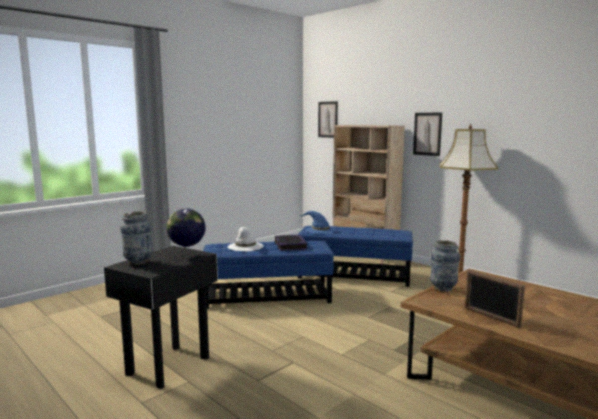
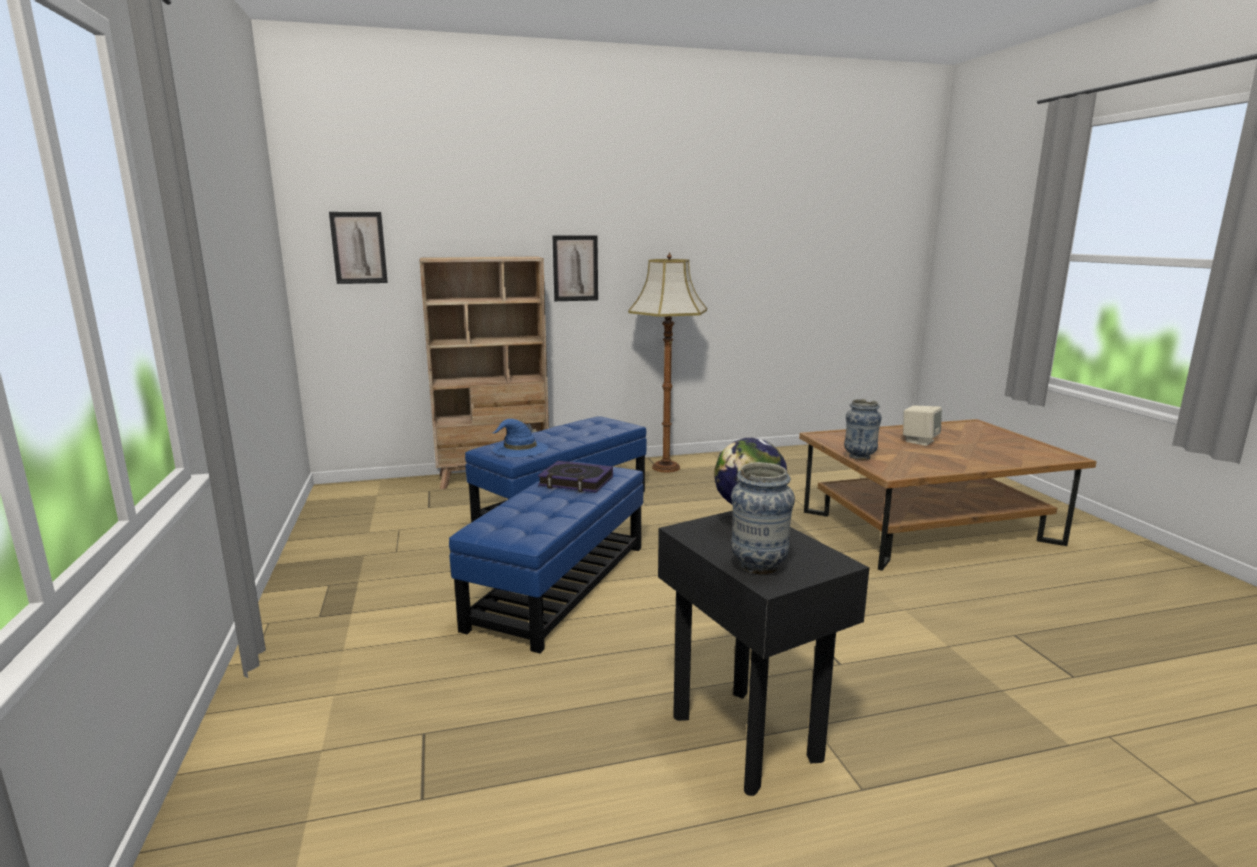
camera: 60 degrees left, 5 degrees up
(245, 246) = (533, 508): white hat -> none
(491, 317) = (949, 463): picture frame -> none
(537, 303) = (919, 441): none -> beige speaker

